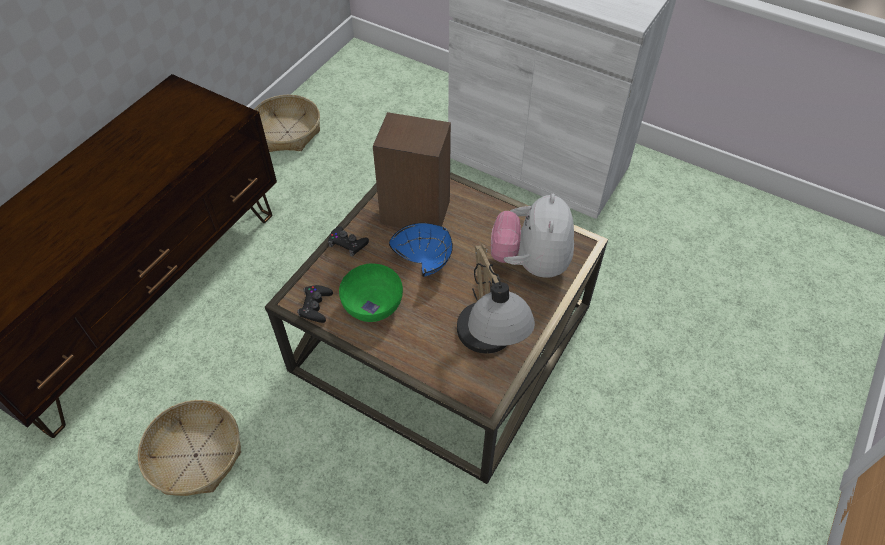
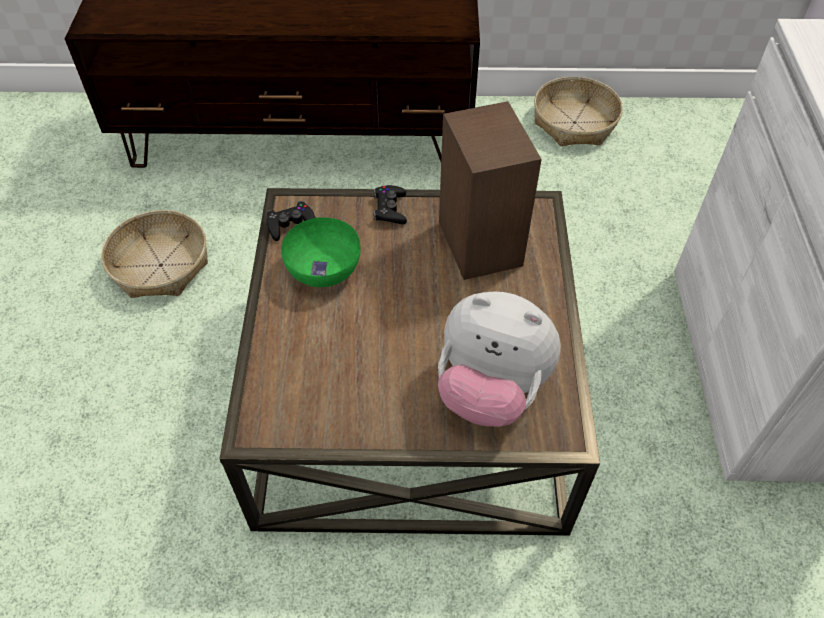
camera: 60 degrees right, 0 degrees up
(426, 259) = (419, 284): blue bowl -> none
(490, 343) = (339, 400): table lamp -> none
(530, 262) = (490, 390): plush toy -> plush toy turned 135 degrees counterclockwise

